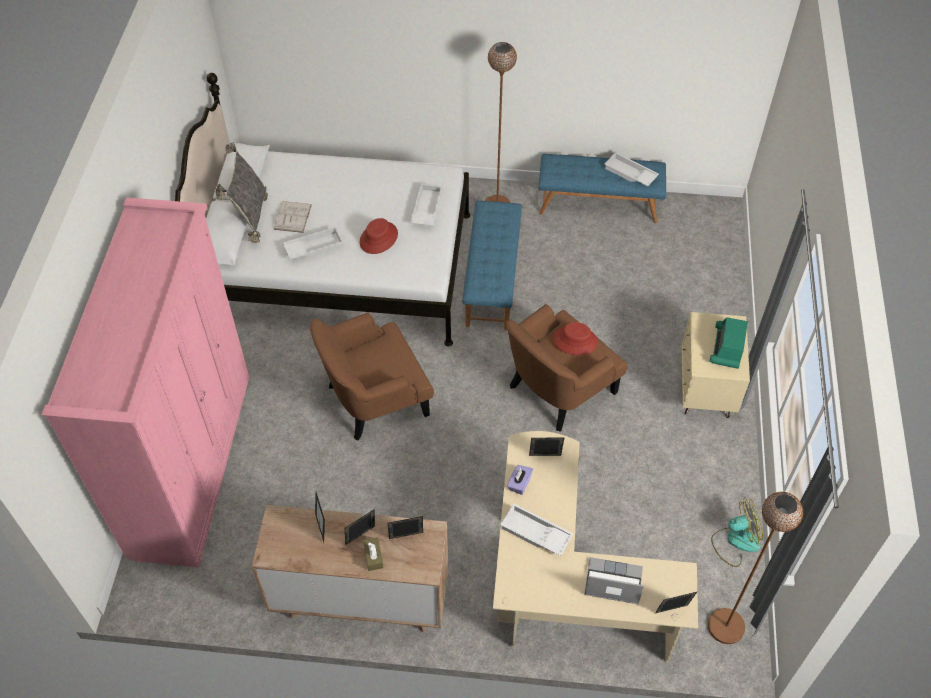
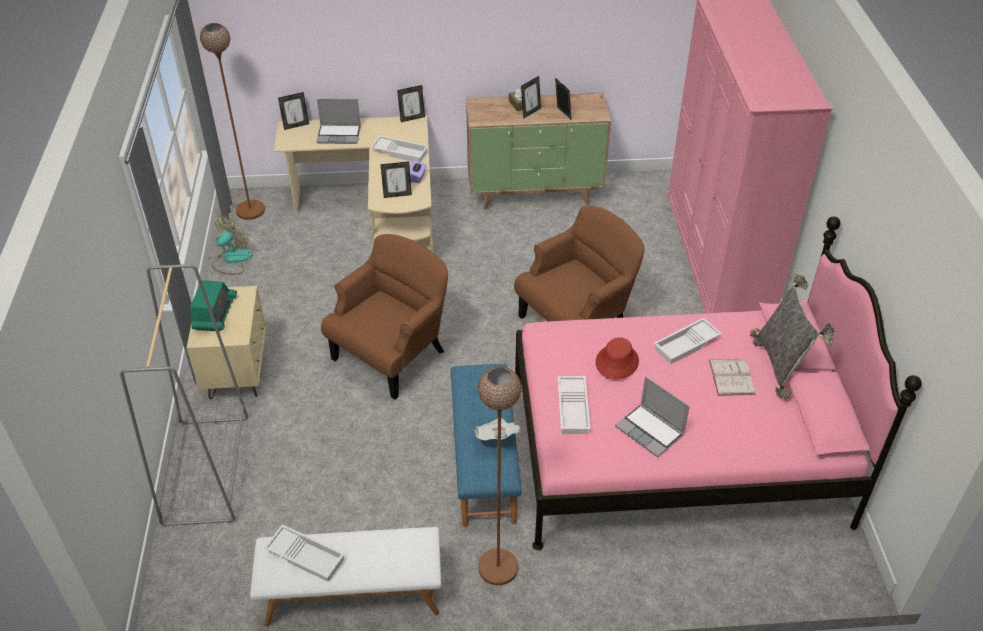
camera: 170 degrees right, 10 degrees down
(338, 267) = (675, 450): white bed -> pink bed
(375, 185) = (650, 431): none -> laptop
(406, 538) = (497, 115): picture frame -> picture frame (412, 118)
(485, 232) = (497, 437): none -> newspaper
(575, 340) = (376, 326): red hat -> none
(598, 204) = (352, 596): blue bench -> white bench
(716, 303) = (206, 470): none -> grey clothes rack
(735, 541) = (232, 260): fan -> fan turned 150 degrees clockwise

